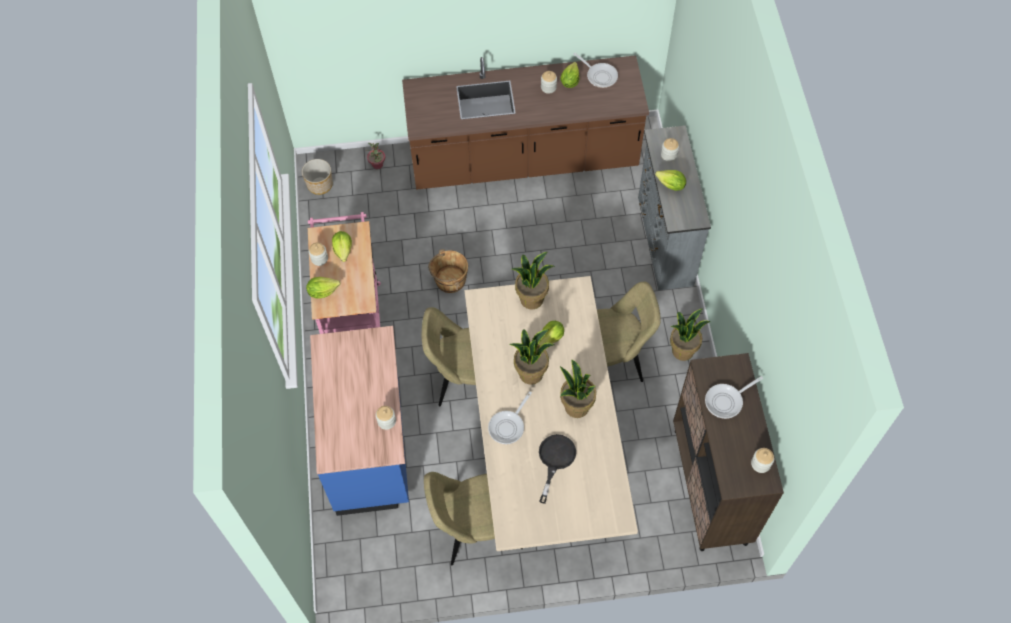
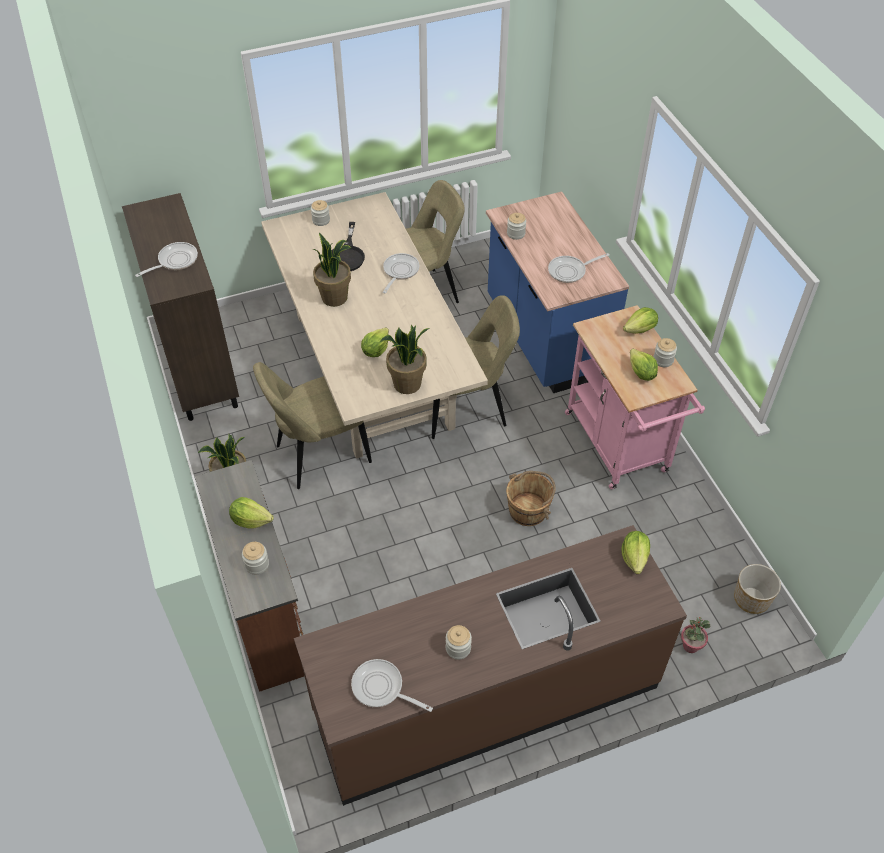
camera: 165 degrees right, 10 degrees down
(355, 362) = (570, 271): none -> frying pan
(531, 373) = (389, 317): potted plant -> none
(570, 81) = (427, 667): lettuce -> lettuce (634, 558)
(663, 241) = (266, 615): grey dresser -> brown dresser
(760, 464) = (142, 221): jar -> jar (321, 220)

